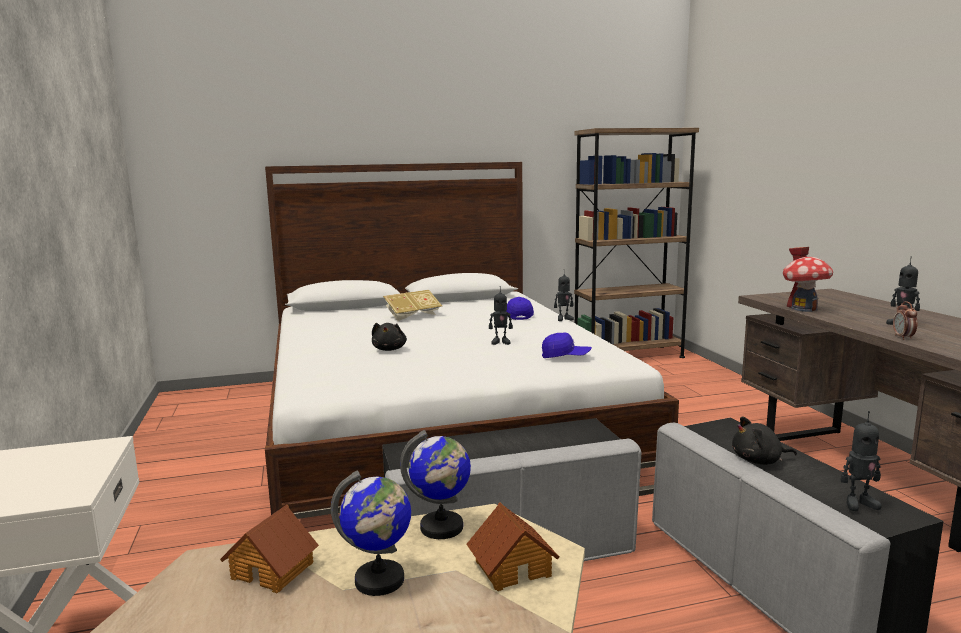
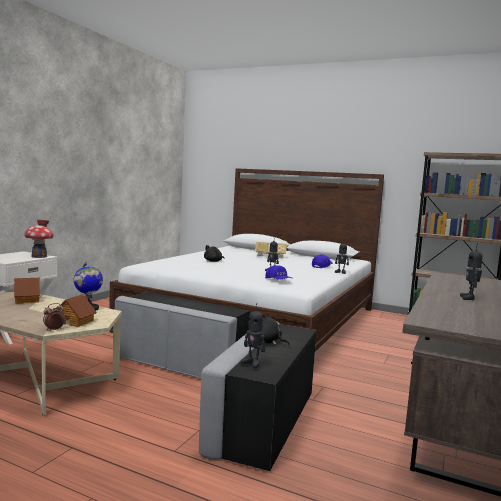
camera: 40 degrees right, 5 degrees down
(380, 580) = (39, 310): globe -> none
(804, 309) = (441, 282): toy house -> toy house (39, 256)
(903, 337) = (431, 299): alarm clock -> alarm clock (54, 330)

